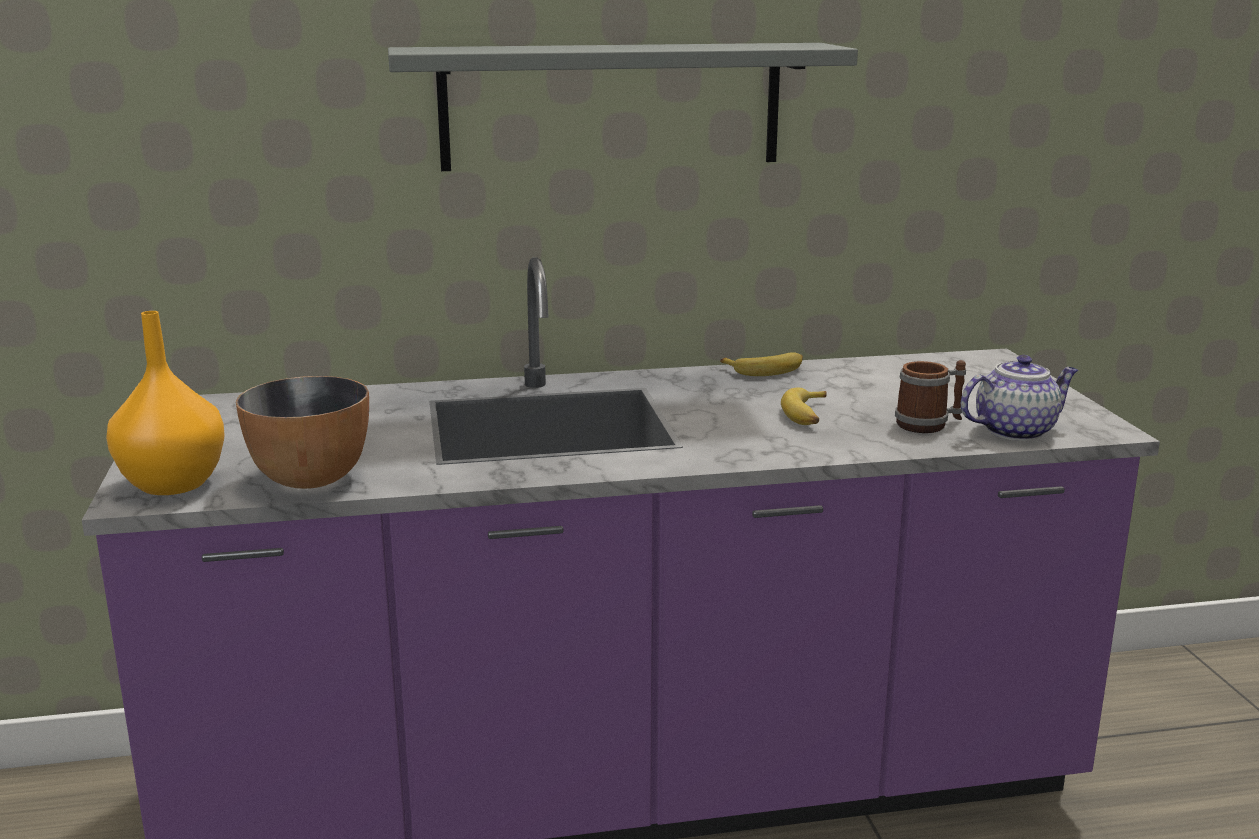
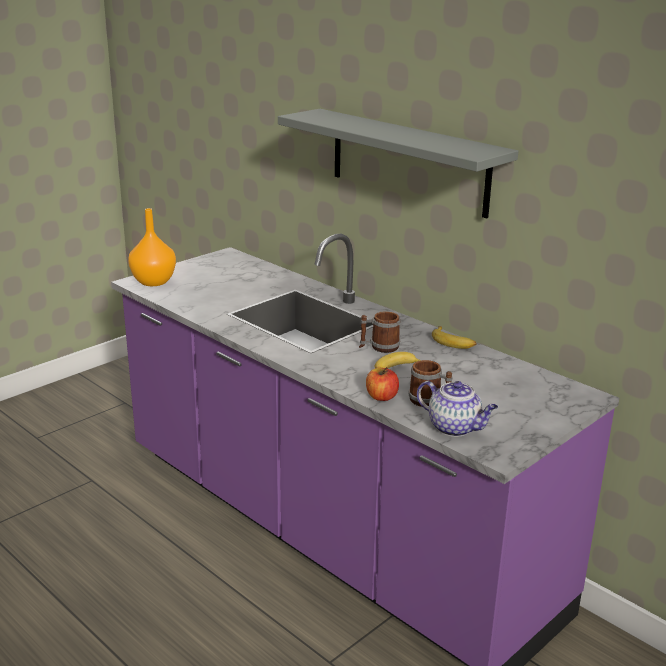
camera: 55 degrees right, 5 degrees up
(311, 479) = (184, 299): bowl -> none
(724, 407) = (379, 347): none -> mug
(884, 444) = (381, 397): none -> apple

